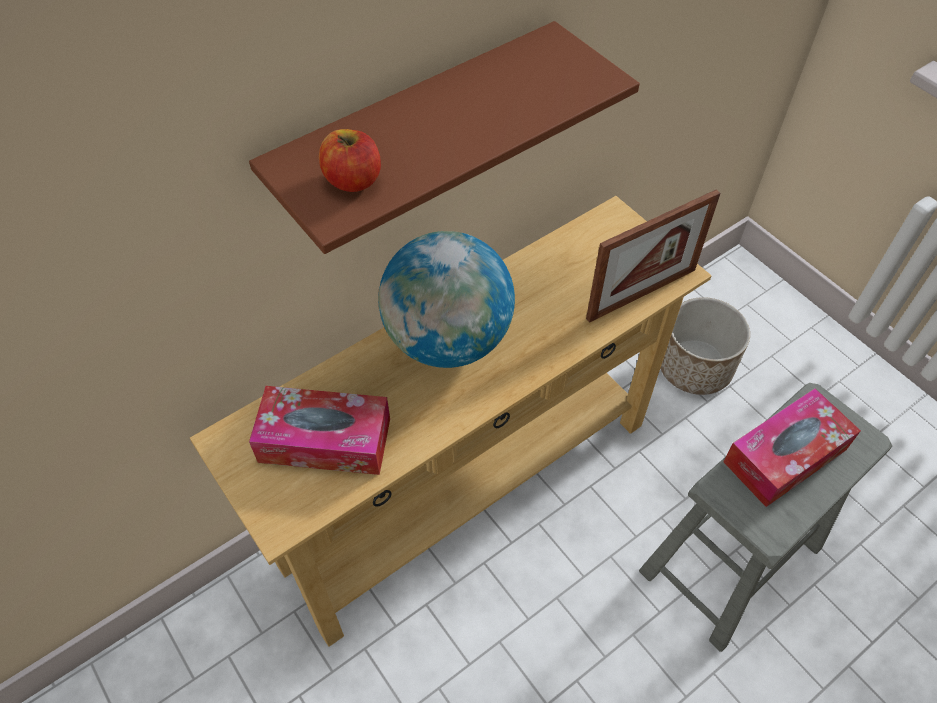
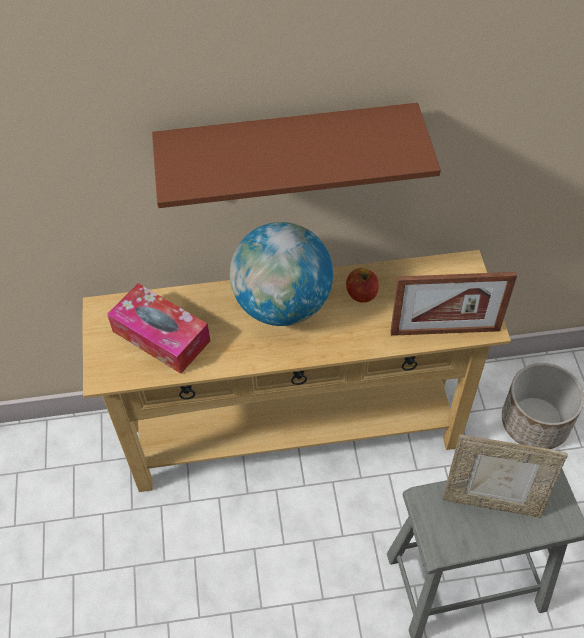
camera: 30 degrees right, 0 degrees up
(353, 180) = (202, 168): apple -> apple (361, 294)
(785, 455) = (492, 501): tissue box -> picture frame

